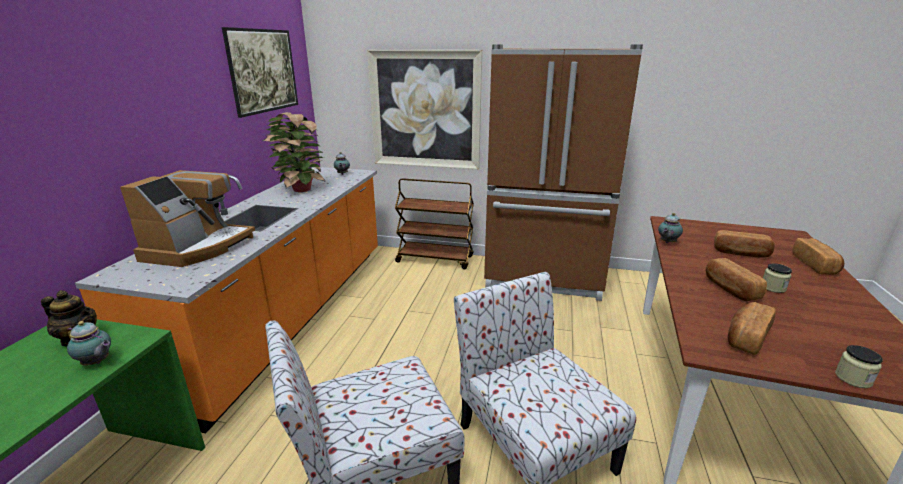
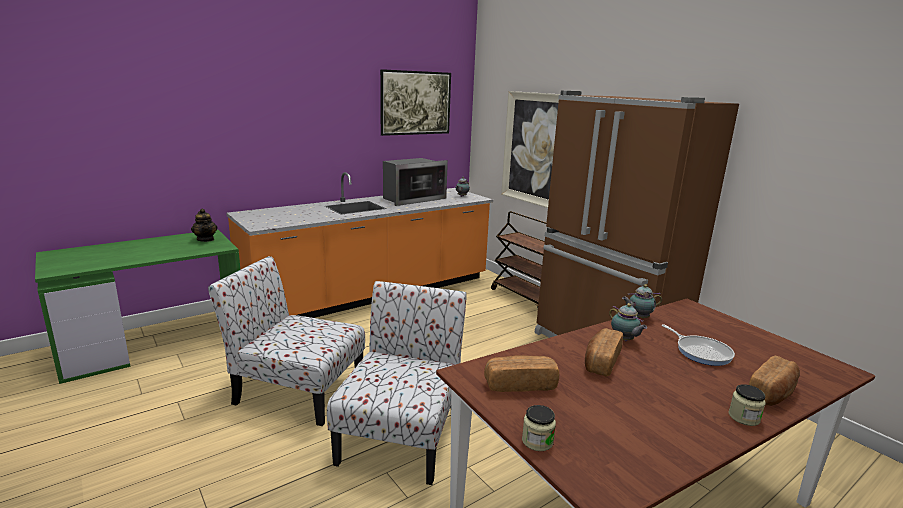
camera: 40 degrees right, 5 degrees down
(97, 363) = (196, 250): teapot -> teapot (624, 340)
(198, 248) = (297, 213): coffee machine -> none
(300, 189) = (412, 199): potted plant -> microwave
(740, 253) = (701, 352): bread -> frying pan
(773, 288) = (652, 380): jar -> jar (744, 417)

